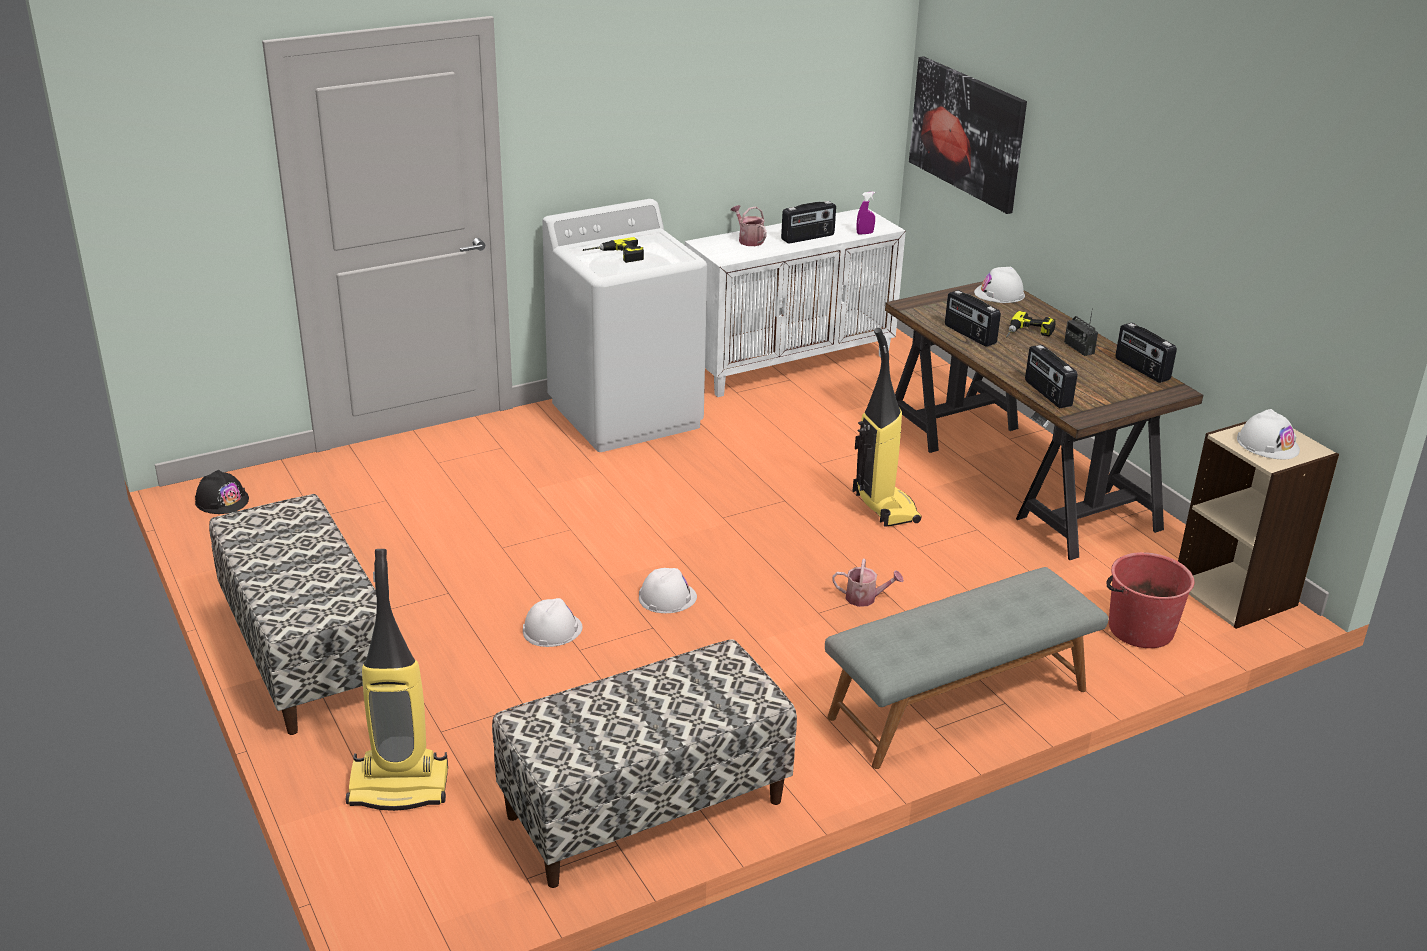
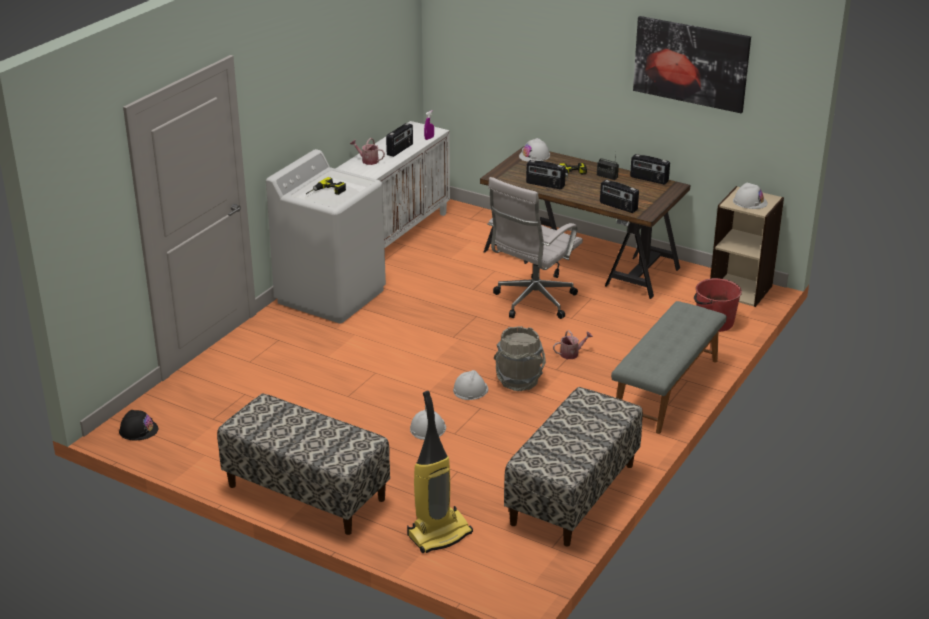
camera: 30 degrees left, 0 degrees up
(747, 610) = (519, 381): none -> grey bucket
(883, 507) = (532, 302): vacuum cleaner -> white office chair
(967, 132) = (478, 60): picture -> picture (691, 63)

